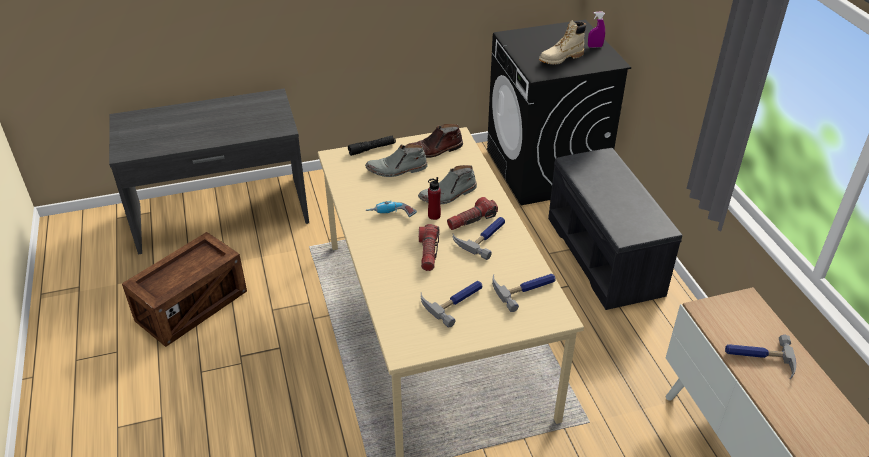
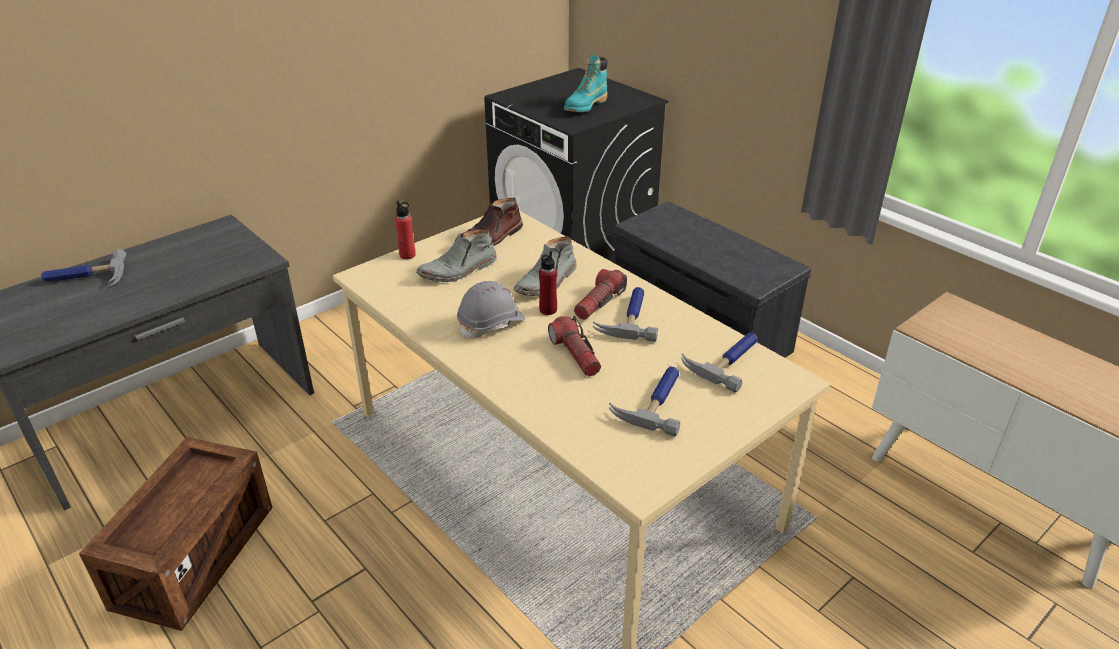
camera: 25 degrees left, 5 degrees down
(372, 149) = (407, 255): black flashlight -> red bottle
(391, 215) = (491, 324): power drill -> grey hard hat
(561, 58) = (585, 106): beige boot -> turquoise boot
(595, 46) = (612, 89): purple spray bottle -> none
(759, 358) = (1020, 360): hammer -> hammer (85, 278)

